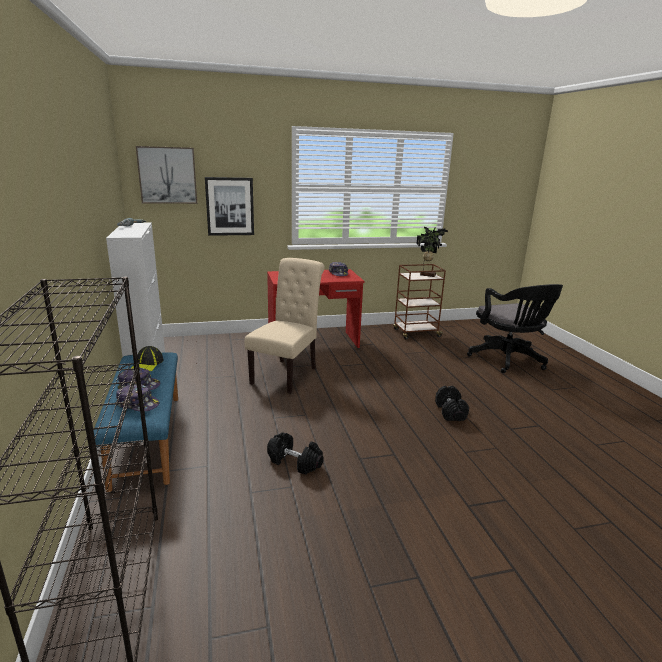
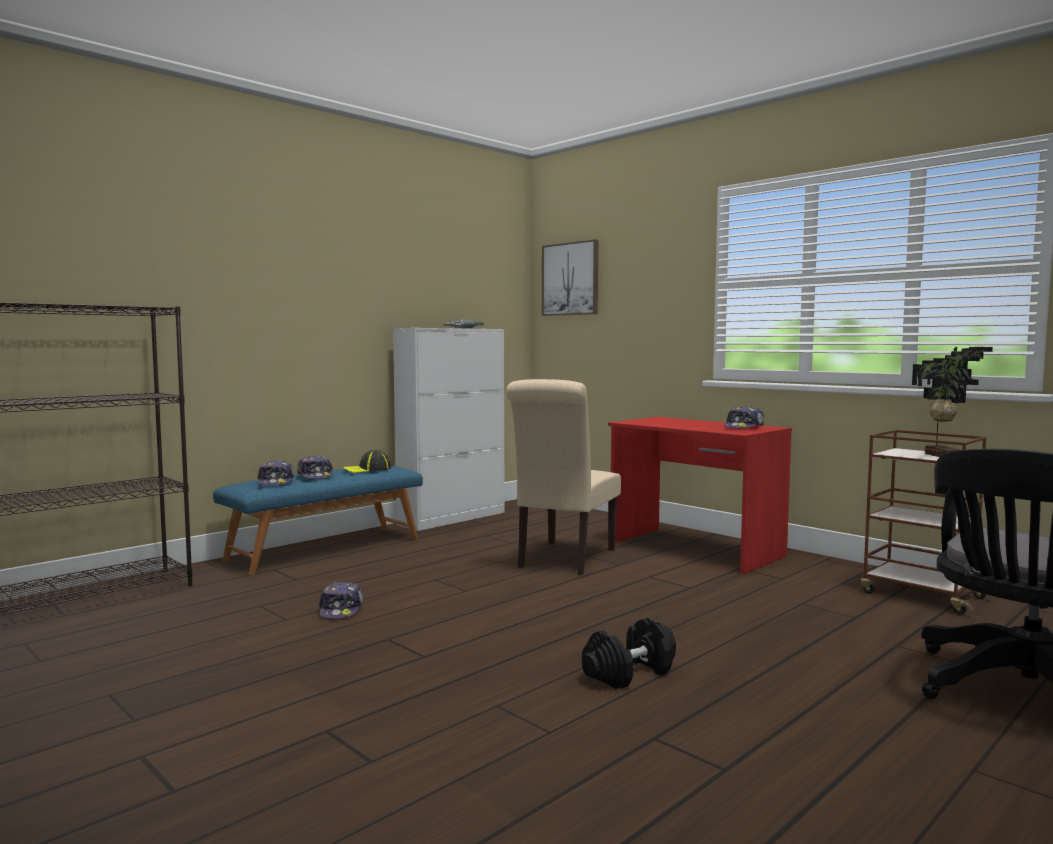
camera: 60 degrees right, 15 degrees down
(230, 206) = (633, 317): picture -> none
(287, 374) = (563, 559): beige chair -> beige chair turned 120 degrees clockwise
(295, 462) = (341, 610): black dumbbell -> cap

